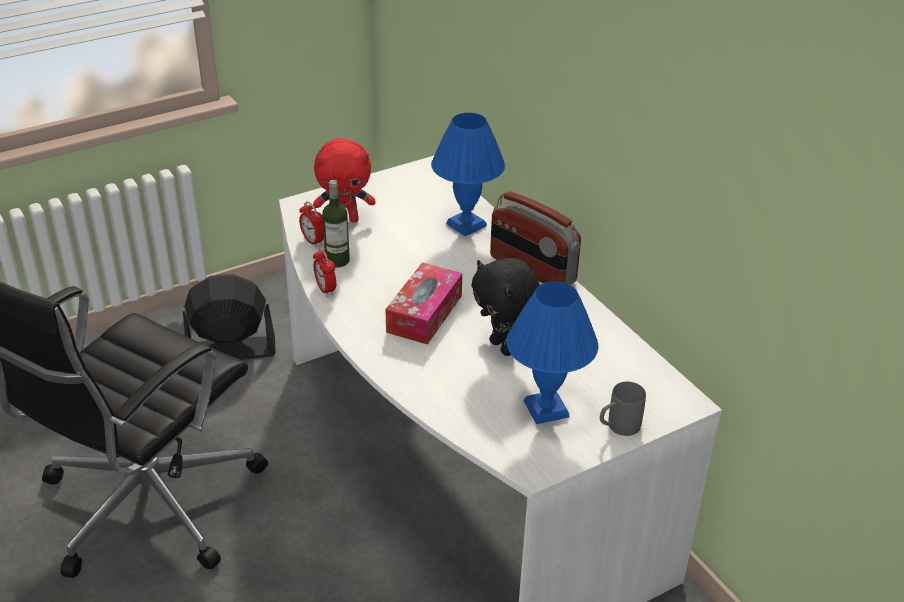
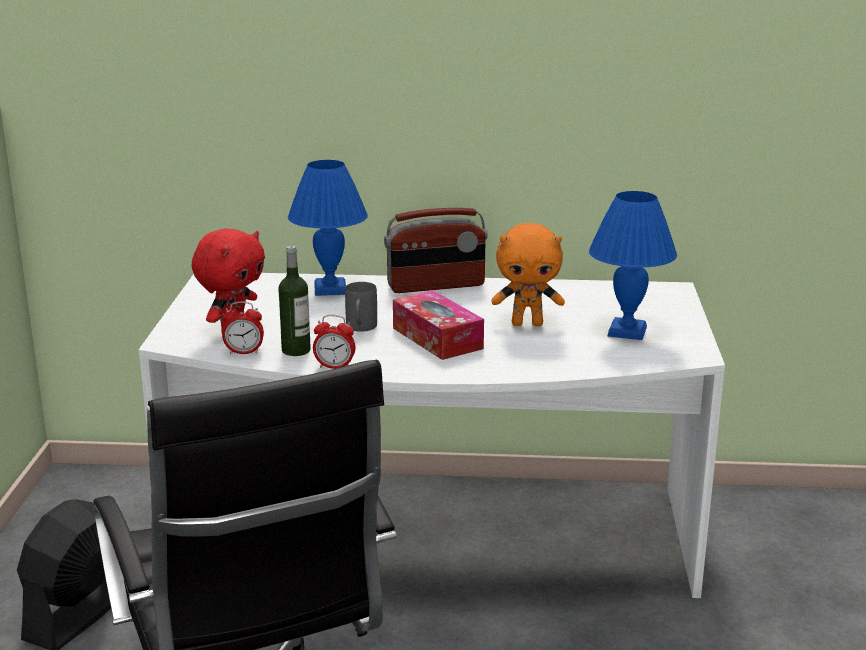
camera: 55 degrees left, 15 degrees down
(504, 347) = (527, 323): black plush toy -> orange plush toy
(617, 427) = (677, 316): grey mug -> grey mug (360, 328)

